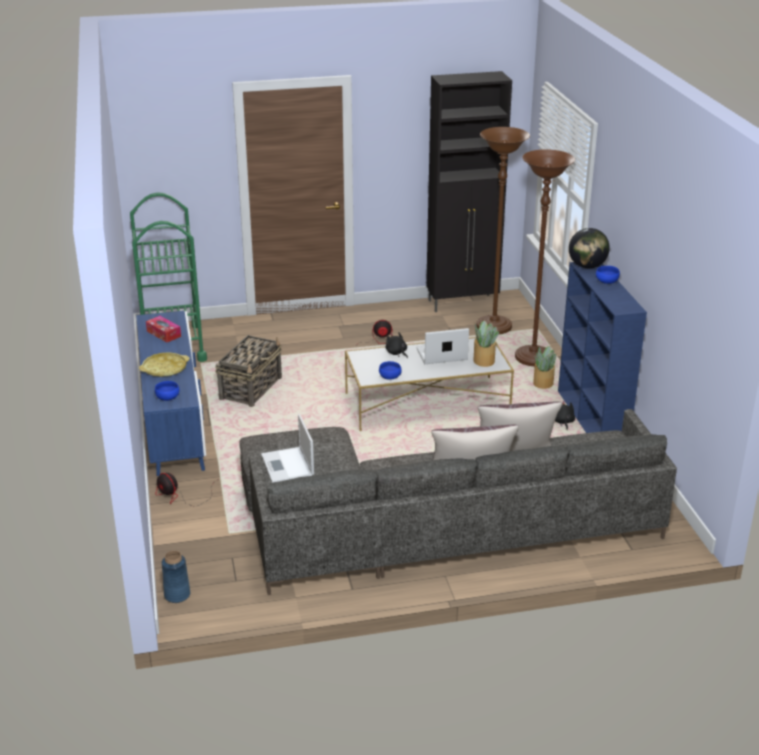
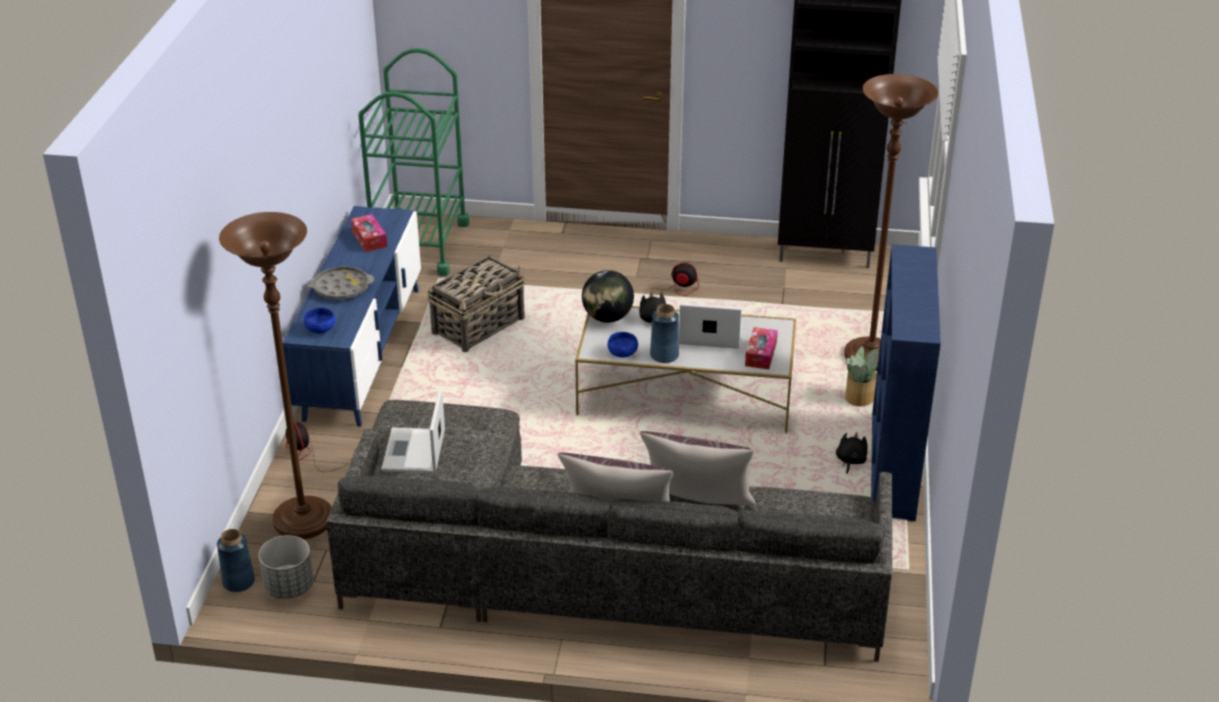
camera: 20 degrees right, 5 degrees up
(164, 368) = (341, 288): yellow tray -> grey tray
(219, 589) = (289, 587): none -> grey planter
(419, 373) = (664, 355): none -> blue vase
(484, 360) = (761, 354): potted plant -> tissue box
(493, 327) = (845, 299): brown floor lamp -> brown floor lamp (303, 521)
(587, 266) = (911, 255): globe -> globe (607, 317)
(606, 282) = (919, 285): blue bowl -> none

